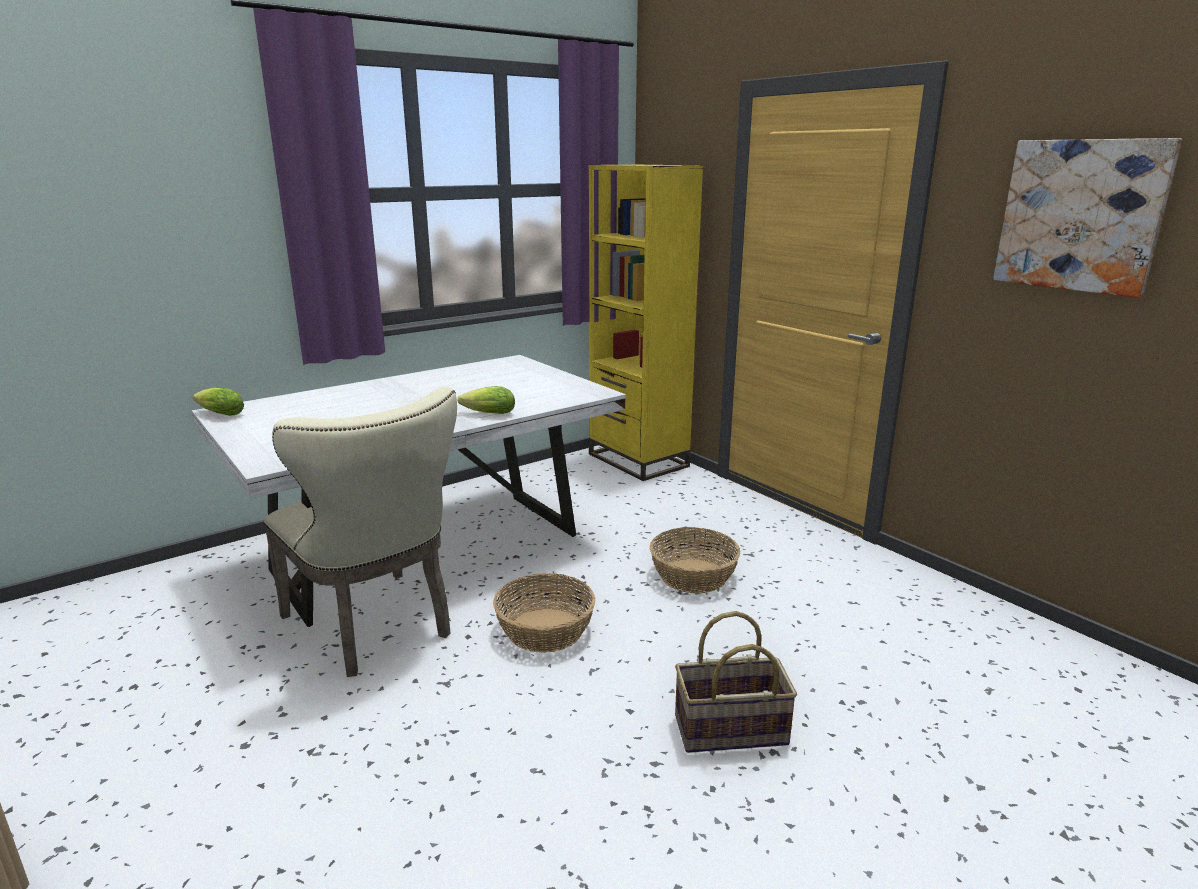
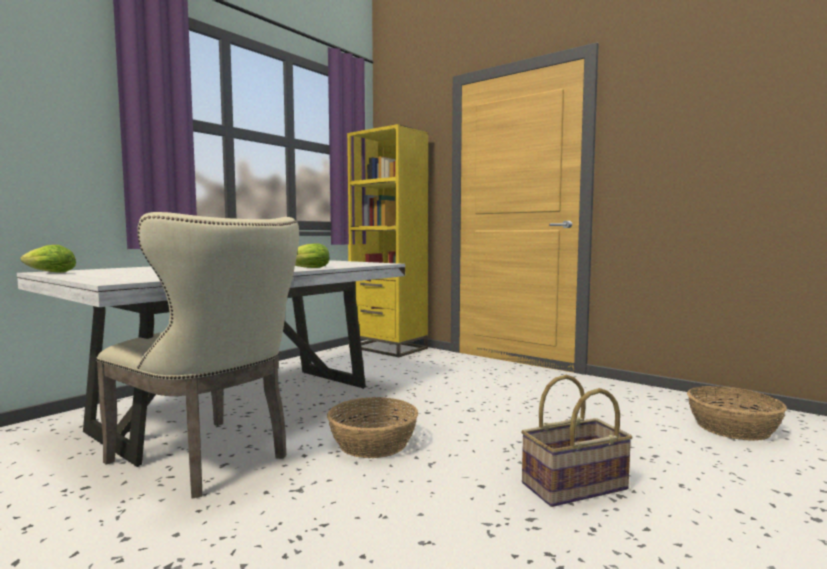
camera: 15 degrees left, 15 degrees down
(692, 576) = (471, 400): basket -> basket (732, 428)
(1081, 215) = (703, 118): picture -> none

